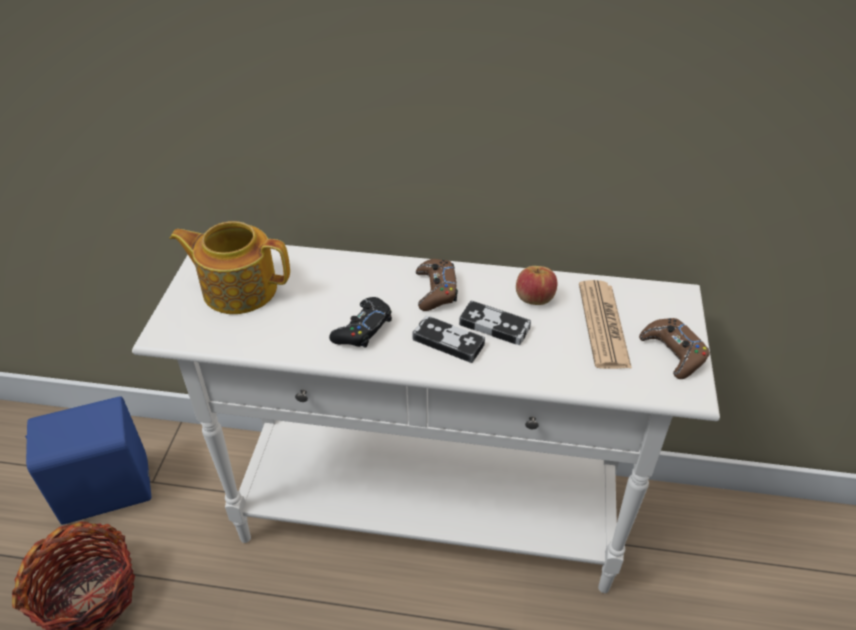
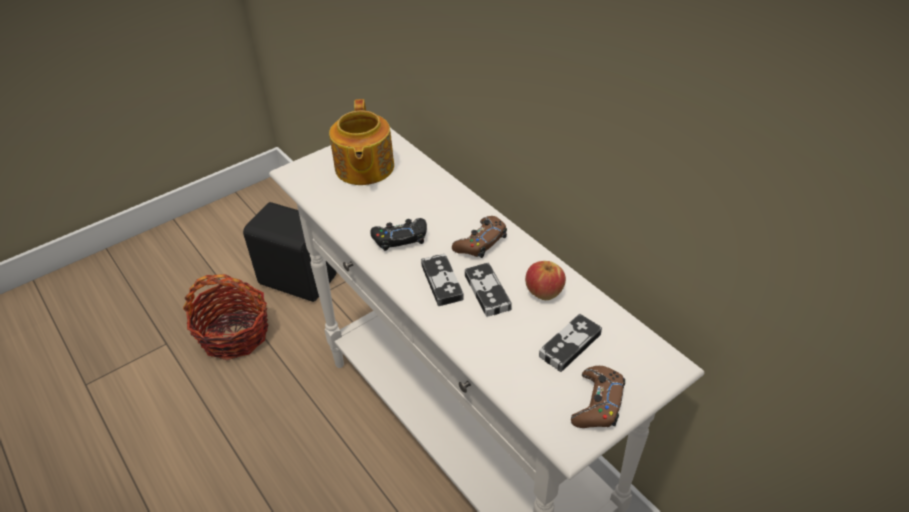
camera: 45 degrees right, 0 degrees up
(104, 489) = (298, 278): blue speaker -> black speaker
(238, 288) = (363, 168): teapot -> teapot turned 150 degrees counterclockwise
(603, 325) = (570, 345): newspaper -> game controller

